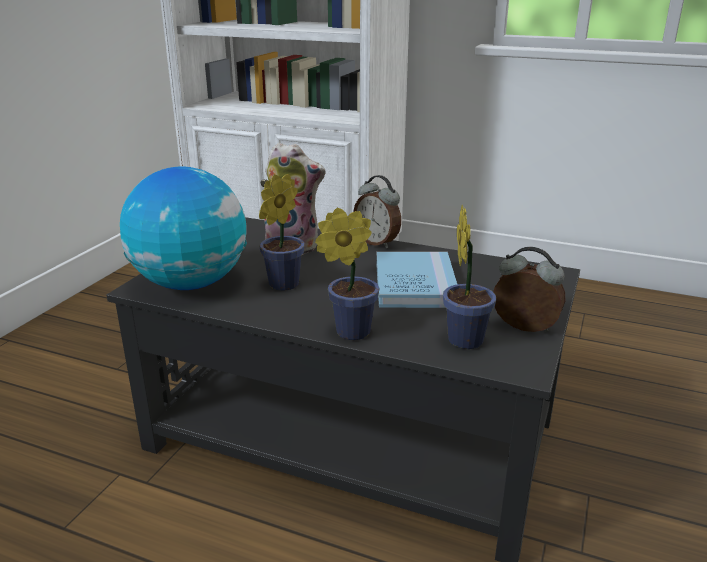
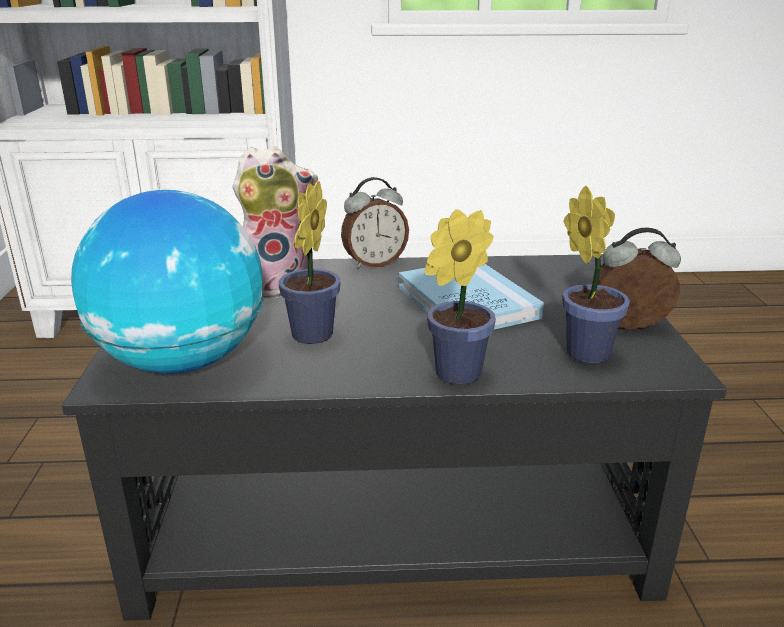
camera: 25 degrees left, 0 degrees up
(377, 242) = (374, 263): alarm clock -> alarm clock turned 45 degrees counterclockwise

